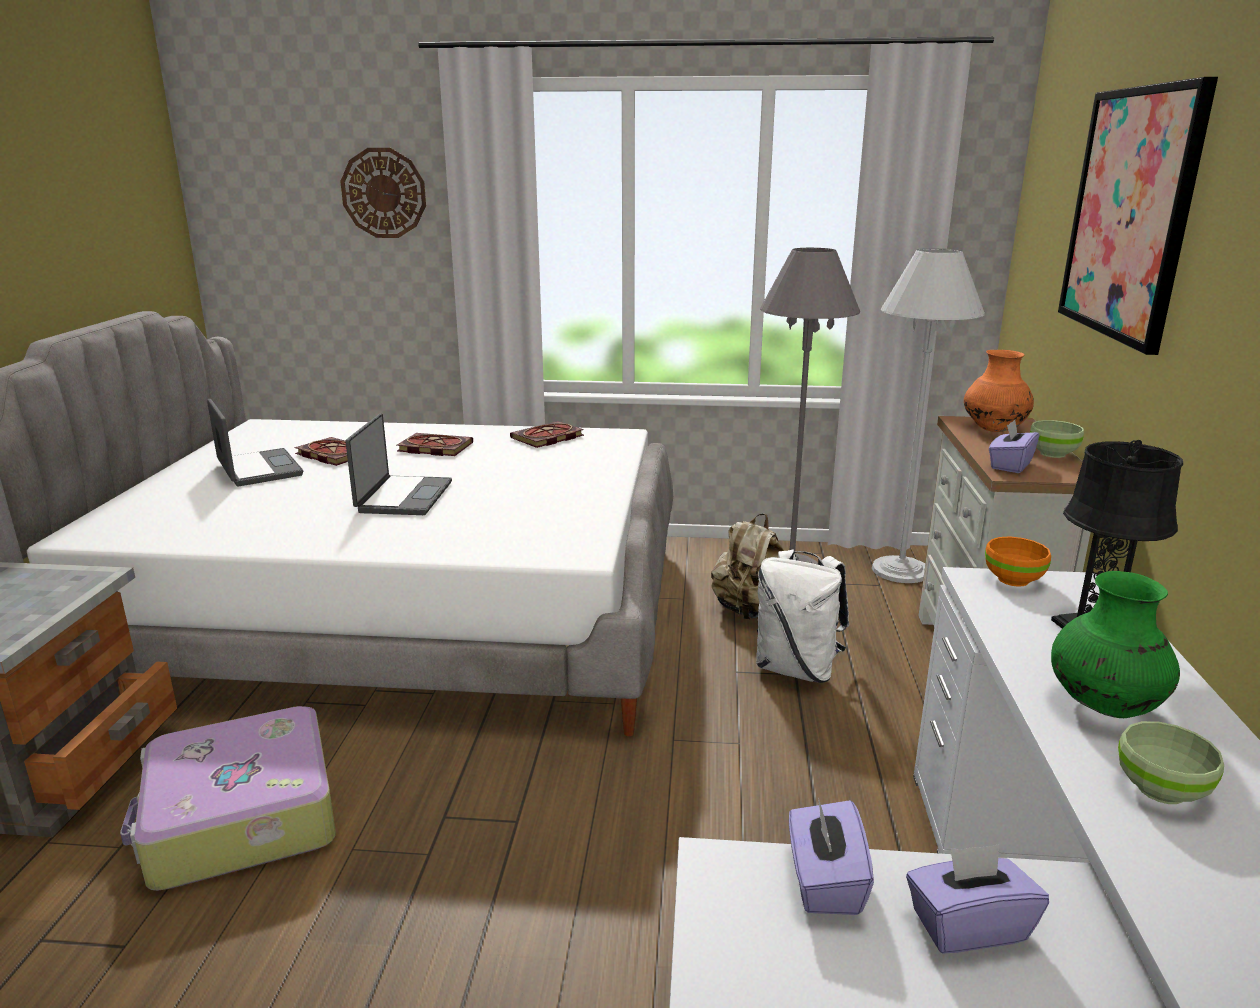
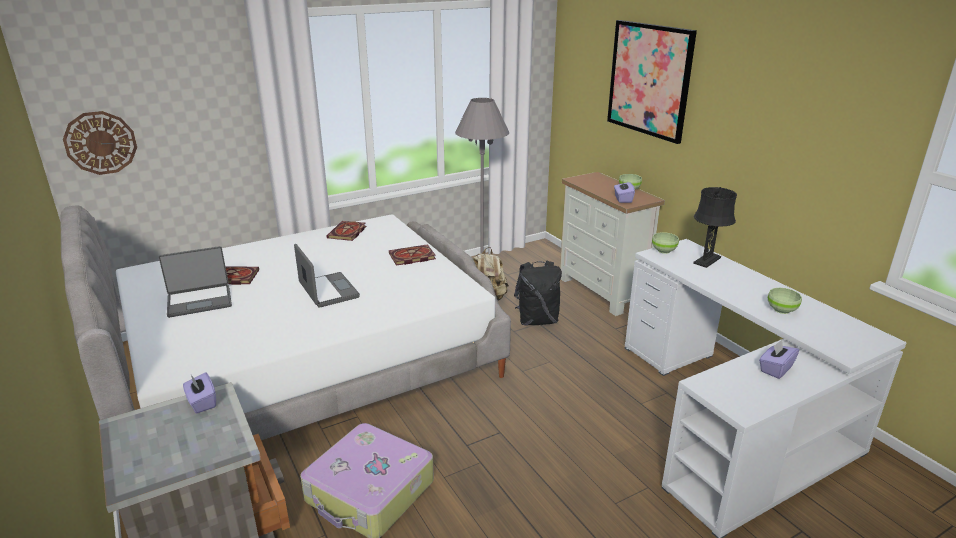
camera: 35 degrees left, 5 degrees up
(258, 469) = (200, 301): laptop -> laptop turned 135 degrees clockwise
(384, 193) = (201, 91): wall clock -> wall clock (100, 143)
(433, 448) = (290, 256): book -> book (411, 257)
(797, 669) = (537, 320): white backpack -> black backpack
(824, 882) = (731, 374): purple tissue box -> purple tissue box (202, 402)
(900, 570) = (530, 258): white floor lamp -> none
(994, 430) = (593, 182): orange vase -> none
(1014, 580) = (664, 251): orange bowl -> green bowl
(1103, 706) = (741, 289): green vase -> none

